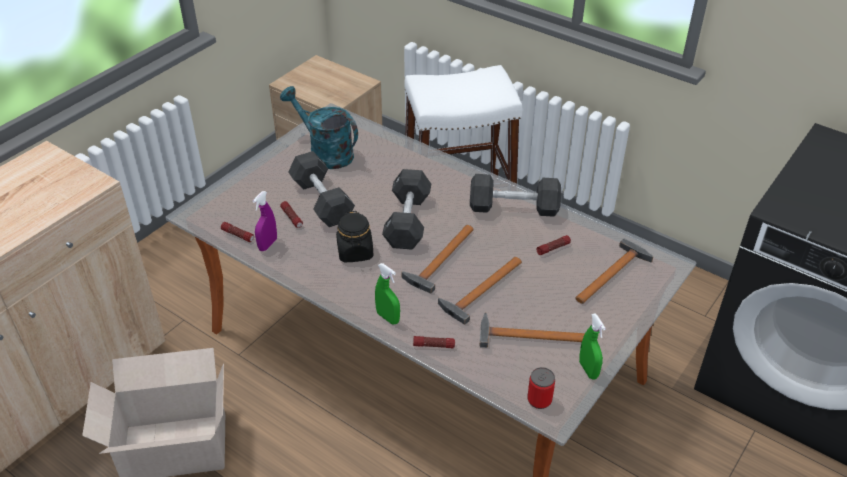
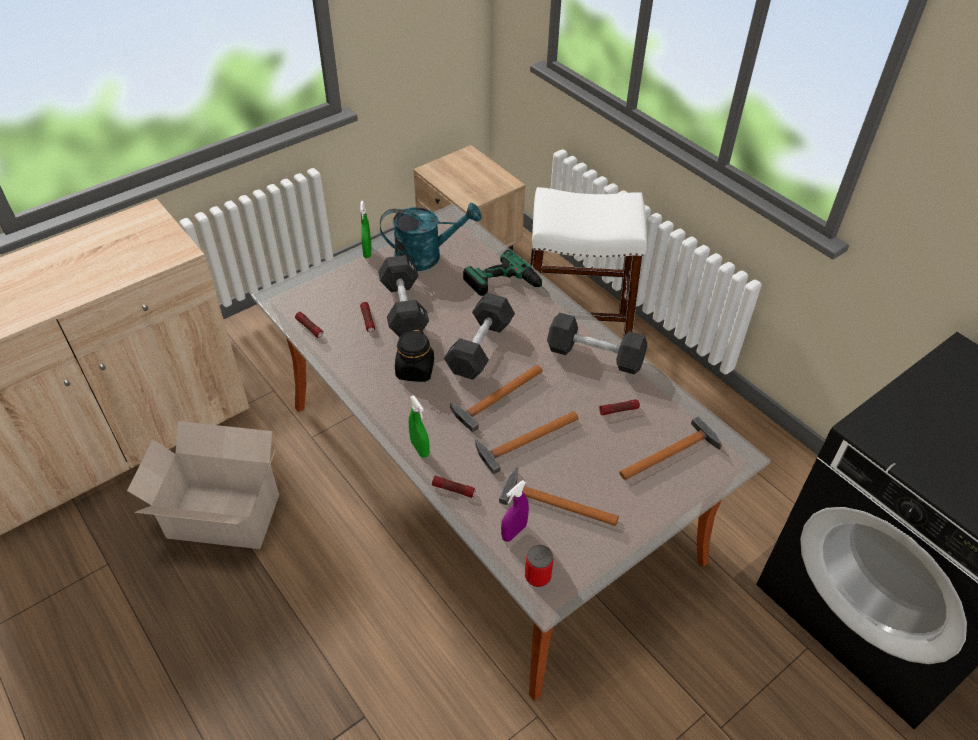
camera: 15 degrees right, 5 degrees up
(268, 244) = (334, 344): purple spray bottle -> purple spray bottle (514, 532)
(325, 152) = (427, 256): turquoise watering can -> turquoise watering can turned 120 degrees clockwise
(412, 165) = (508, 287): none -> power drill
(588, 370) = (602, 556): green spray bottle -> green spray bottle (367, 252)

